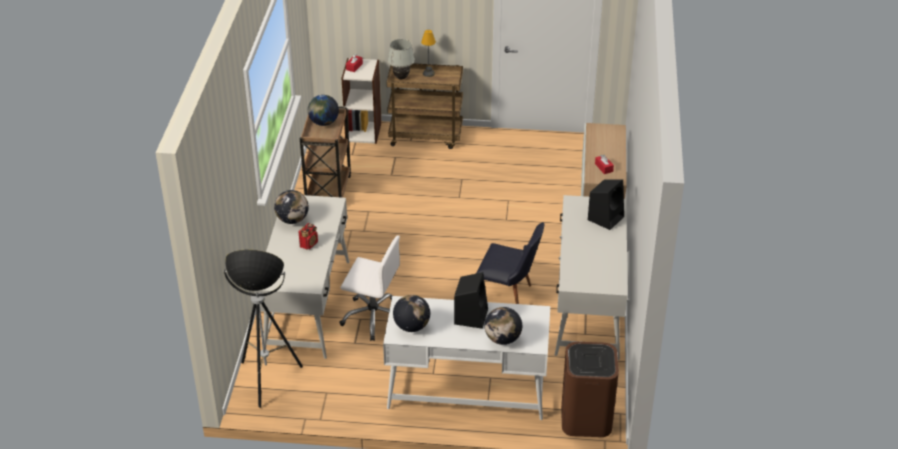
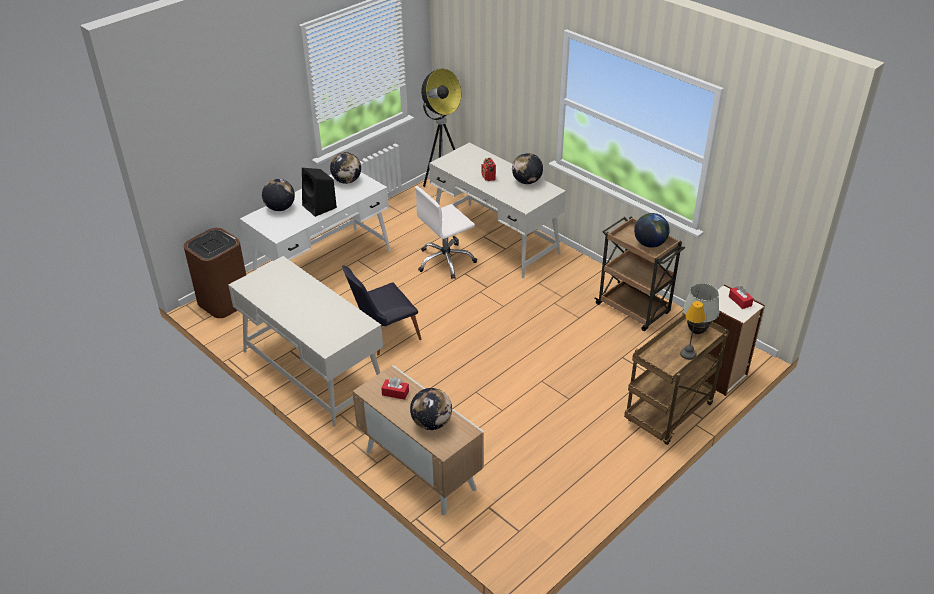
camera: 130 degrees right, 0 degrees up
(606, 142) = (431, 423): none -> globe
(606, 217) = (319, 329): black speaker -> none

